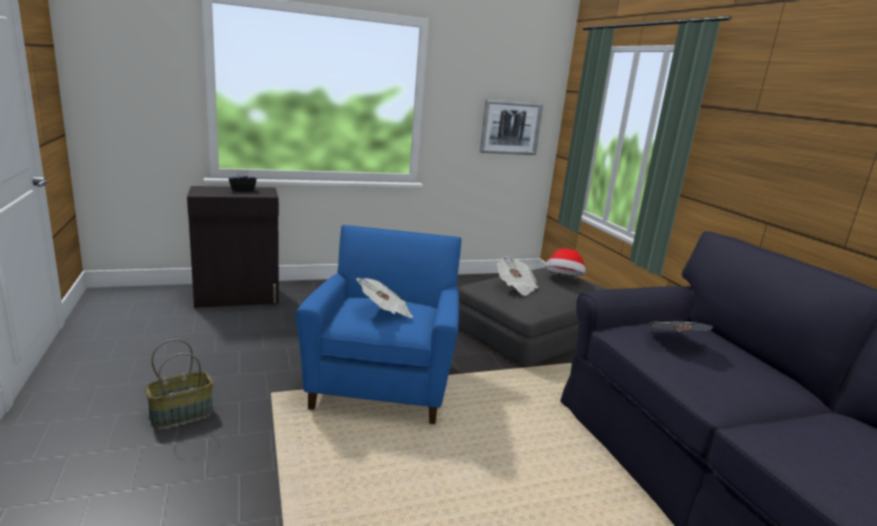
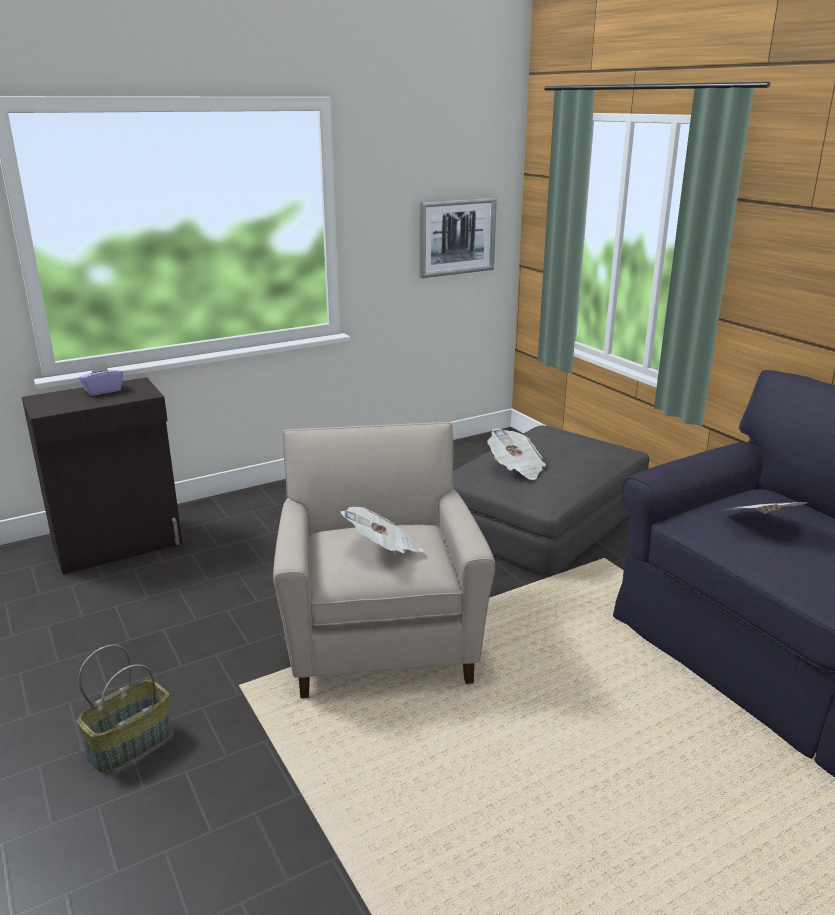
camera: 10 degrees left, 5 degrees up
(242, 189) = (103, 391): black tissue box -> purple tissue box
(383, 379) = (379, 632): blue armchair -> beige armchair
(563, 279) = (570, 444): hat -> none

